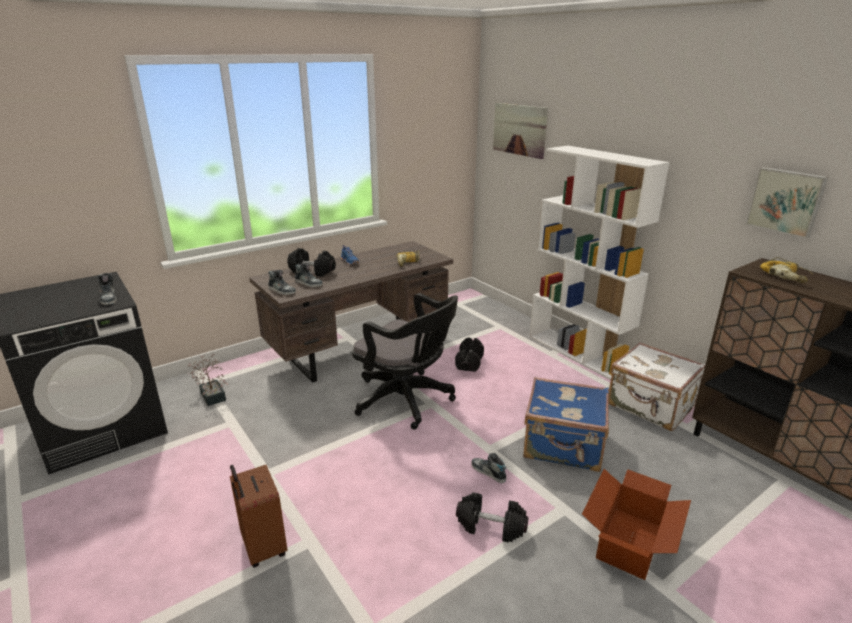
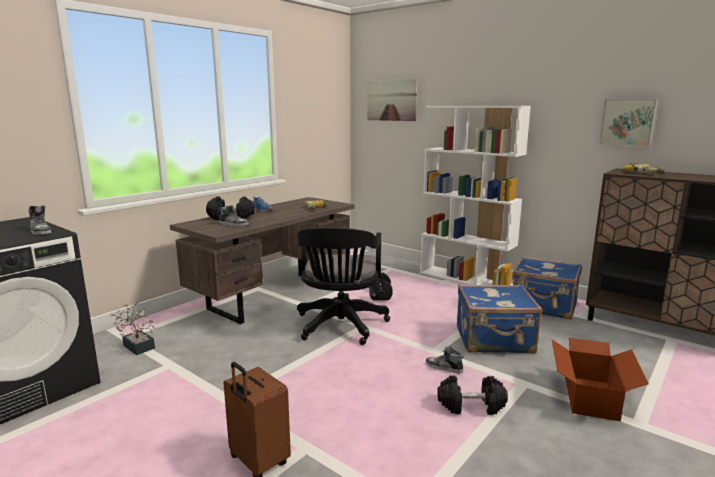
camera: 15 degrees left, 10 degrees down
(282, 290) = (211, 230): shoe -> none
(407, 401) = (340, 327): black office chair -> black office chair turned 75 degrees clockwise
(650, 406) = (544, 306): white suitcase -> blue suitcase

